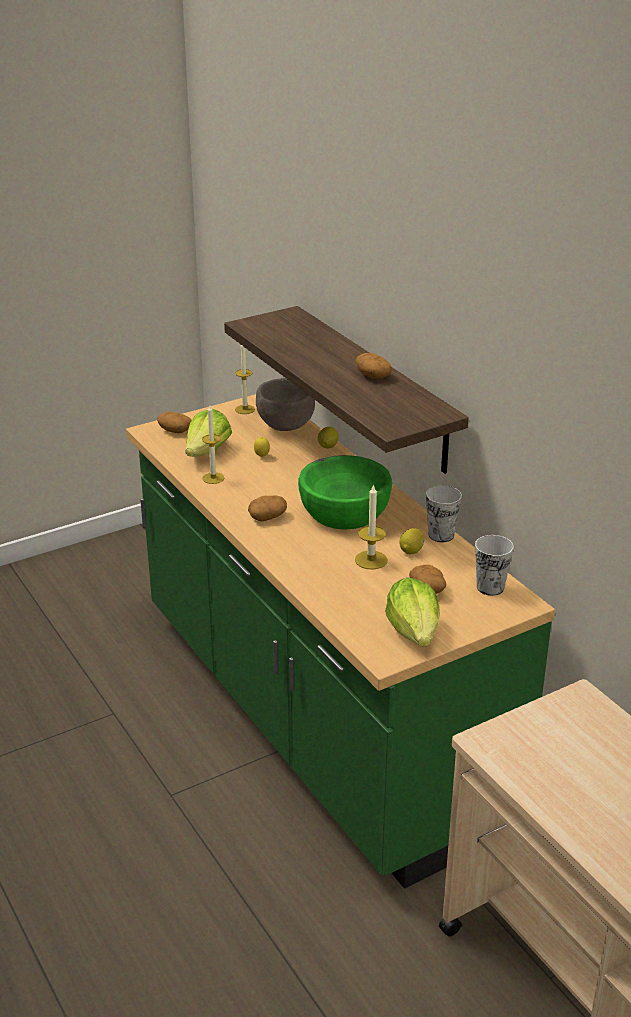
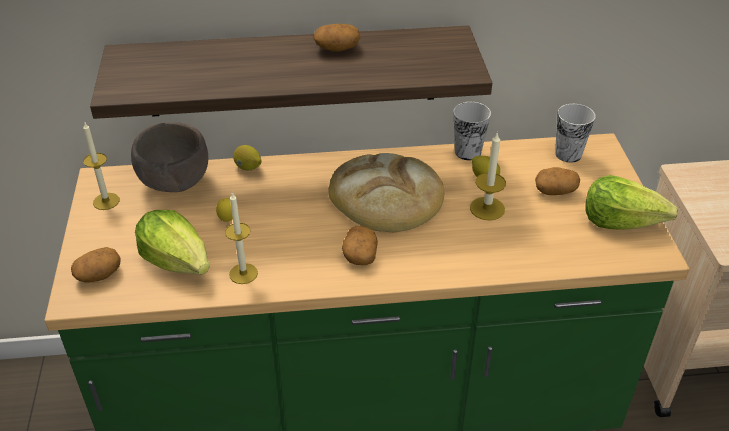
camera: 65 degrees left, 10 degrees up
(344, 511) = (386, 197): green bowl -> bread

